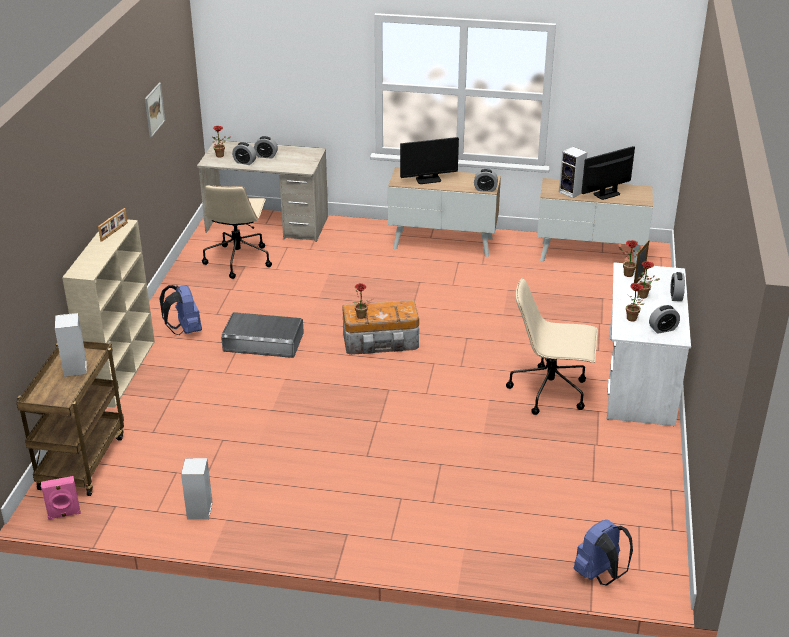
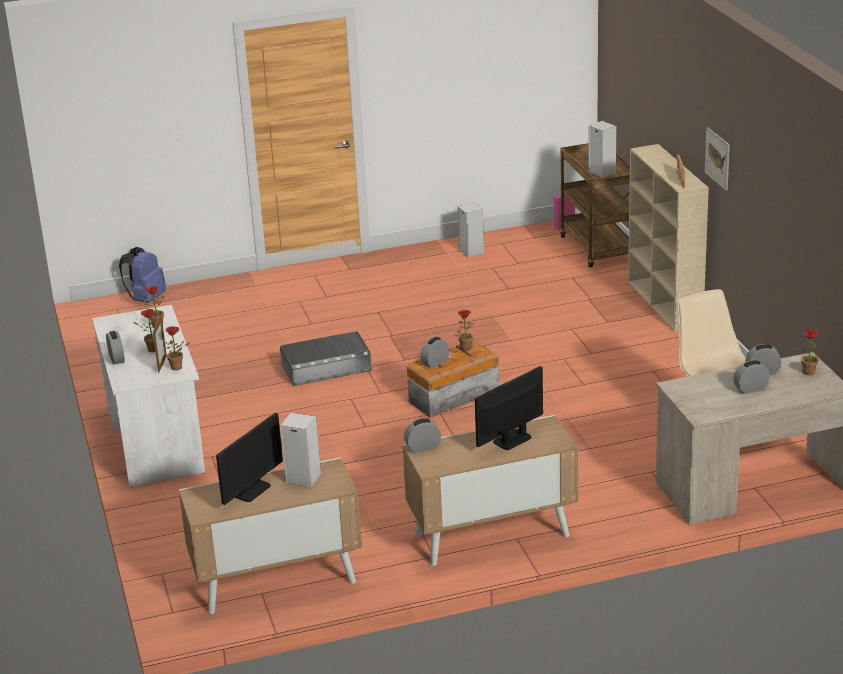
camera: 155 degrees right, 5 degrees down
(154, 109) = (793, 203): picture -> picture (717, 158)
(185, 330) = (661, 348): blue backpack -> none
(263, 342) = (570, 361): grey storage box -> grey storage box (326, 367)
(550, 391) = (244, 402): beige office chair -> none
(663, 329) = (123, 325): alarm clock -> alarm clock (435, 363)

